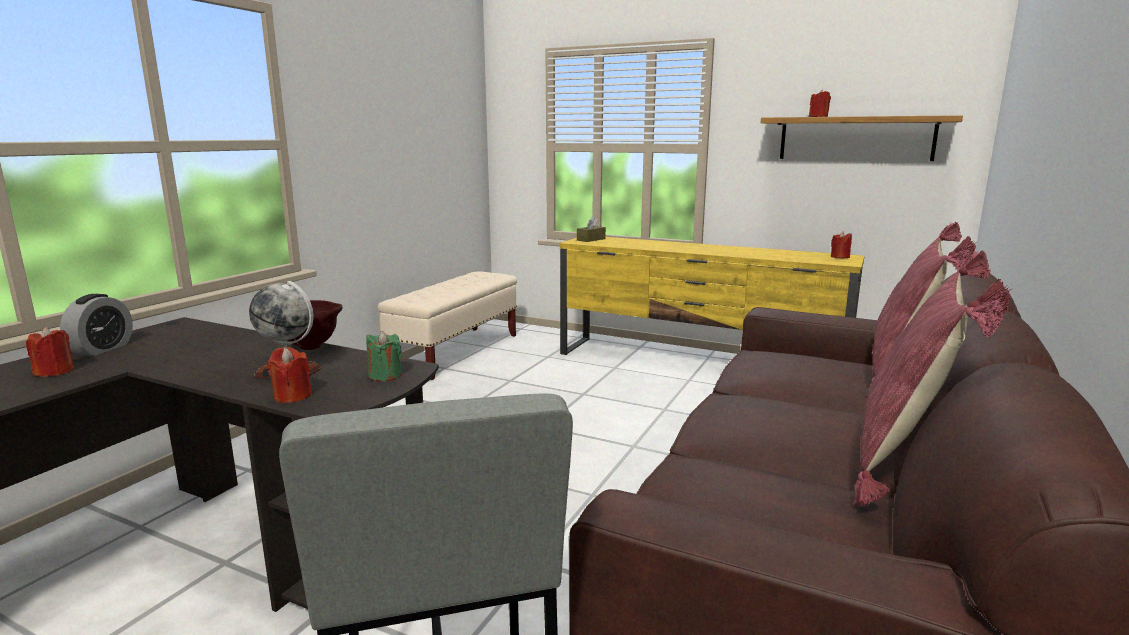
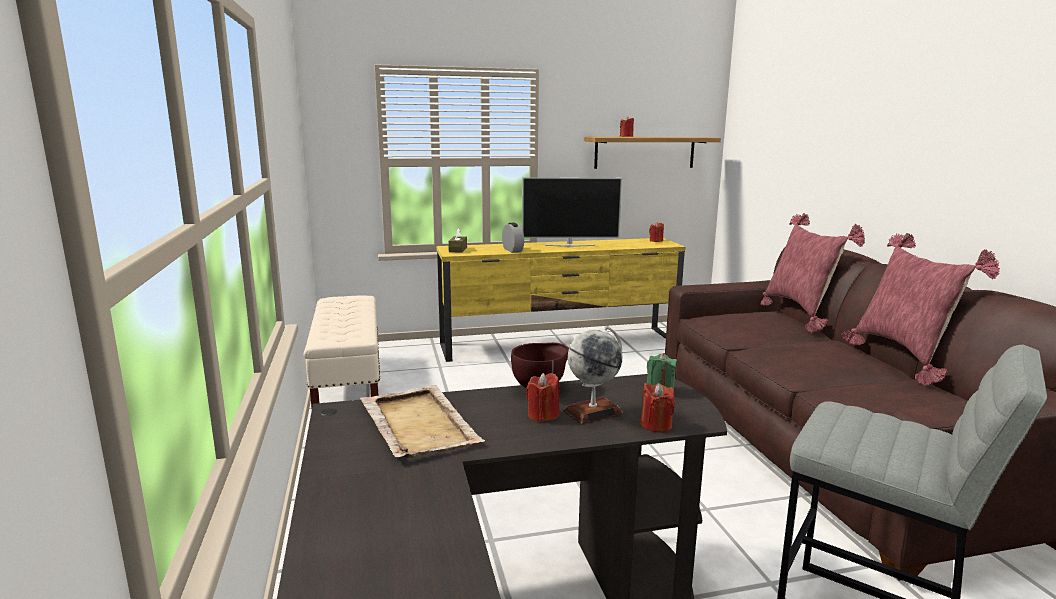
camera: 40 degrees left, 0 degrees up
(55, 372) = (393, 489): red candle -> red candle (543, 415)
(102, 349) = (354, 456): alarm clock -> alarm clock (512, 250)
(183, 343) = (418, 424): none -> beige tray
(714, 249) = (570, 245): none -> television

